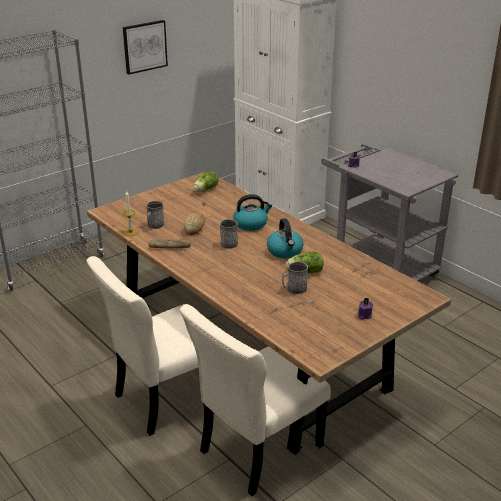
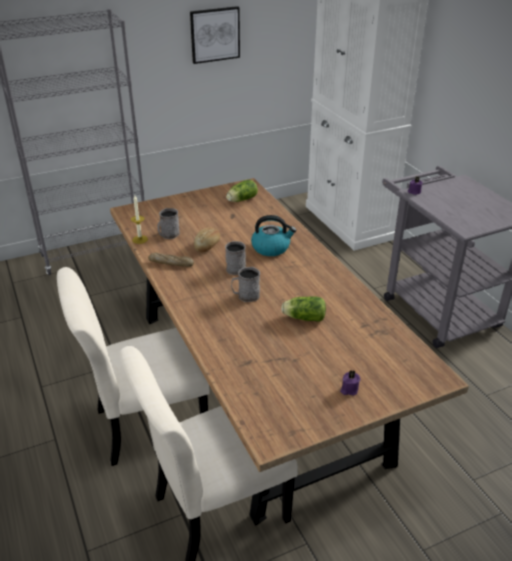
camera: 15 degrees right, 5 degrees up
(285, 251) = (293, 288): kettle -> none
(294, 289) = (281, 339): grey mug -> grey mug (245, 296)

